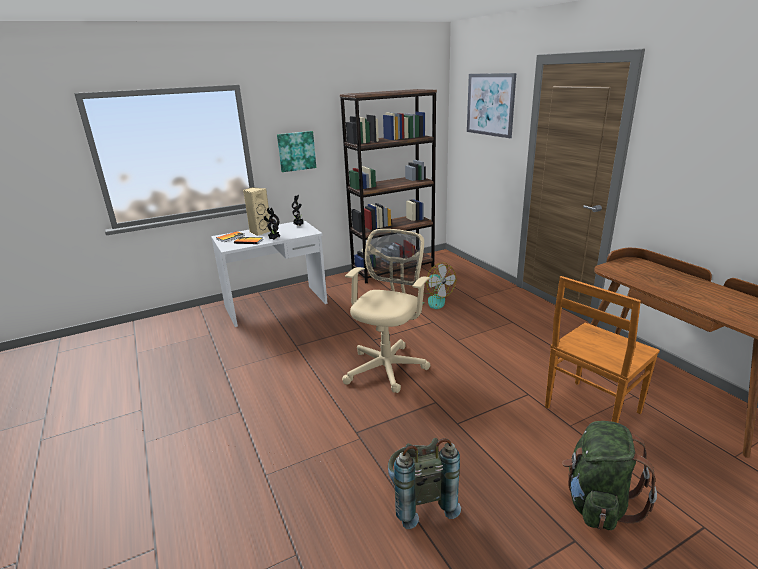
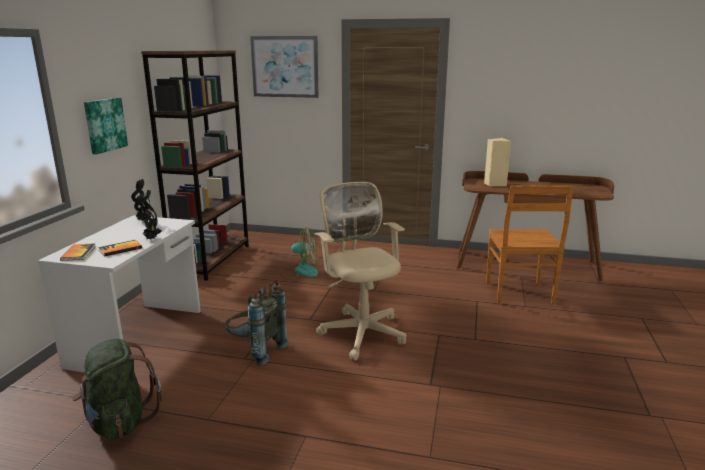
camera: 50 degrees left, 5 degrees down
(260, 232) = (107, 238): beige speaker -> beige speaker (494, 184)
(419, 500) = (541, 392): grey backpack -> grey backpack (255, 350)
(597, 503) = (600, 334): green backpack -> green backpack (120, 422)

